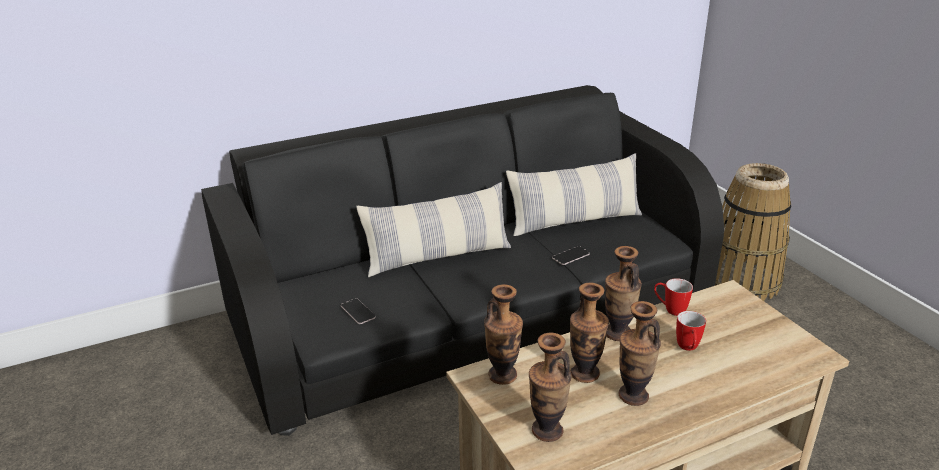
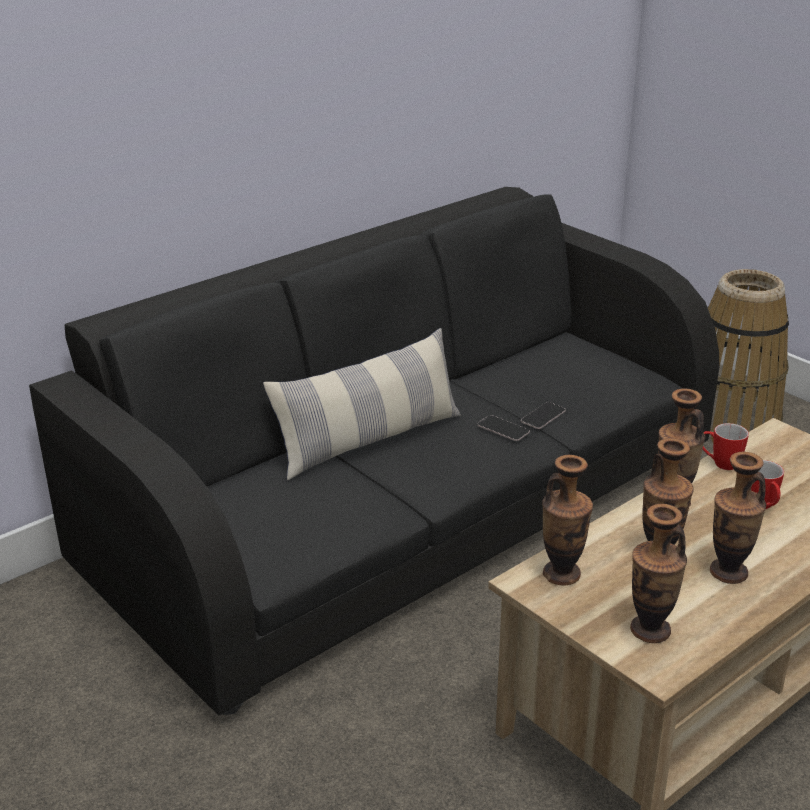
camera: 15 degrees left, 0 degrees up
(358, 312) = (297, 528): phone -> phone (503, 429)
(574, 222) = (525, 371): pillow -> none

